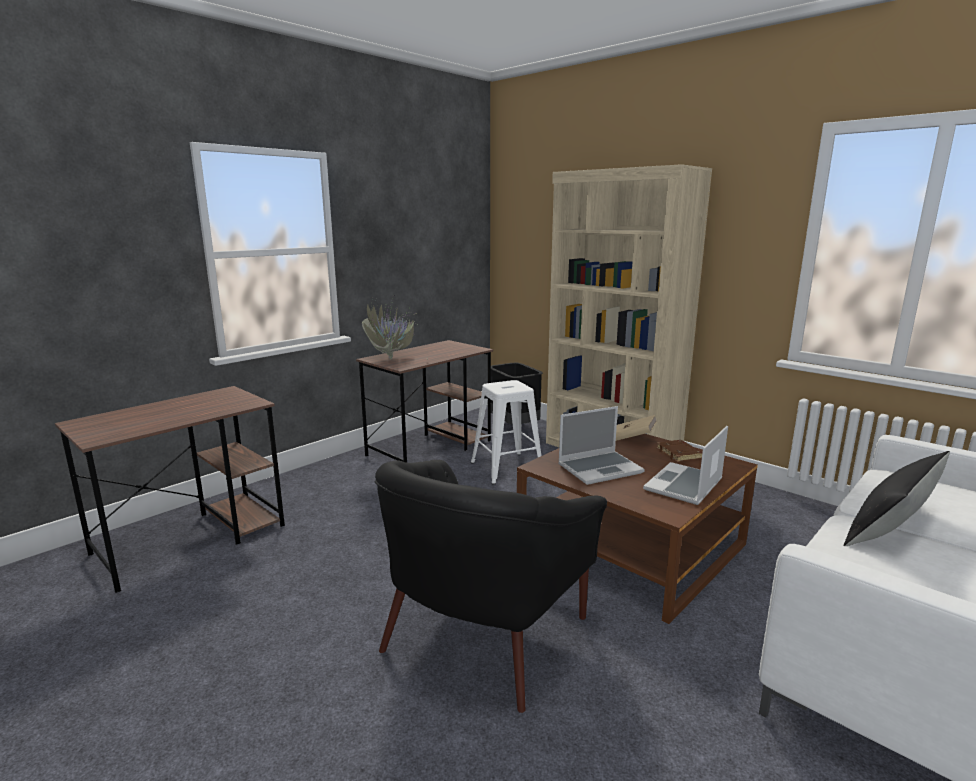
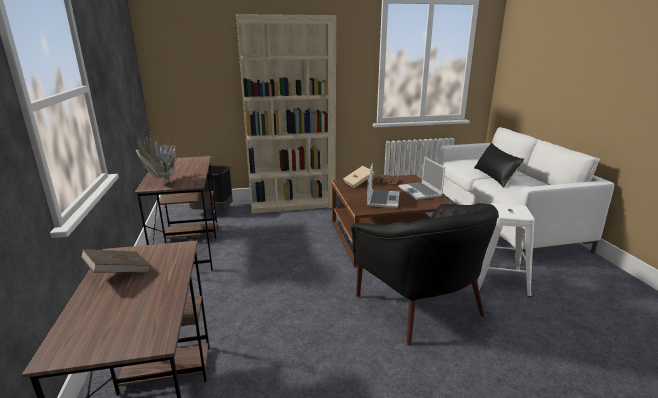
camera: 55 degrees left, 5 degrees up
(195, 401) = (118, 273): none -> brown book
(506, 468) = (263, 235): white stool -> white stool (499, 280)

